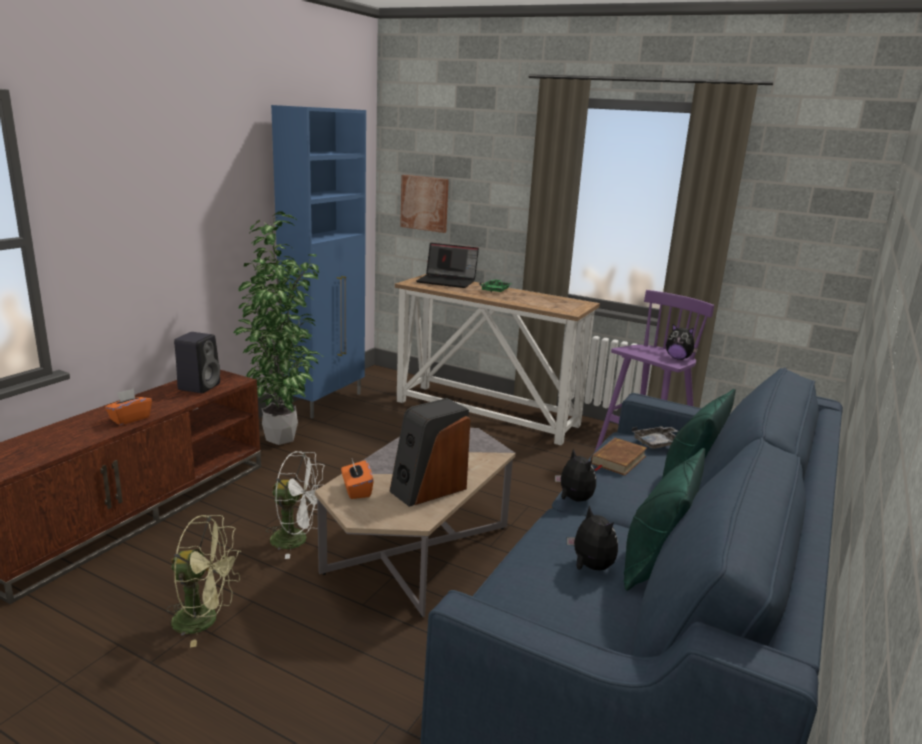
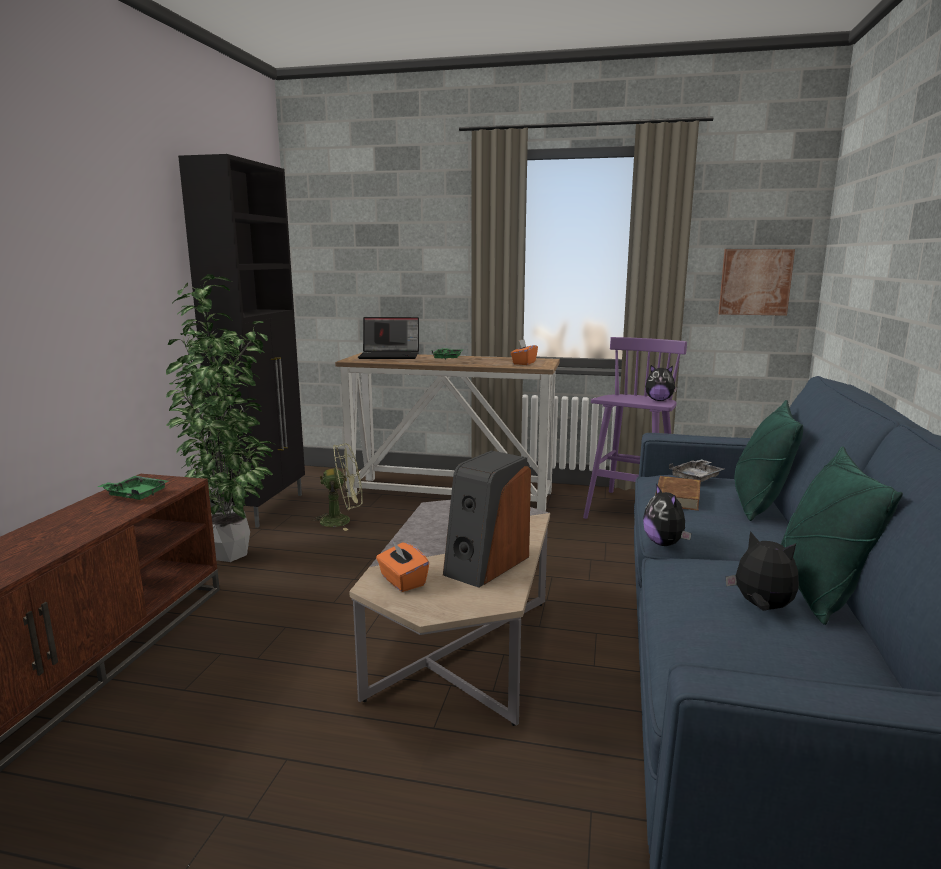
camera: 15 degrees left, 5 degrees down
(130, 419) = (54, 543): orange tissue box -> orange tissue box (523, 363)
(199, 386) = (135, 495): black speaker -> green tray
(205, 620) = (230, 801): green fan -> green fan (342, 520)
(297, 540) = (308, 667): white fan -> none
(326, 401) = (265, 508): blue cabinet -> black cabinet
(425, 203) = (348, 278): picture -> picture (755, 282)
(573, 499) = (665, 543): plush toy -> plush toy turned 150 degrees counterclockwise

